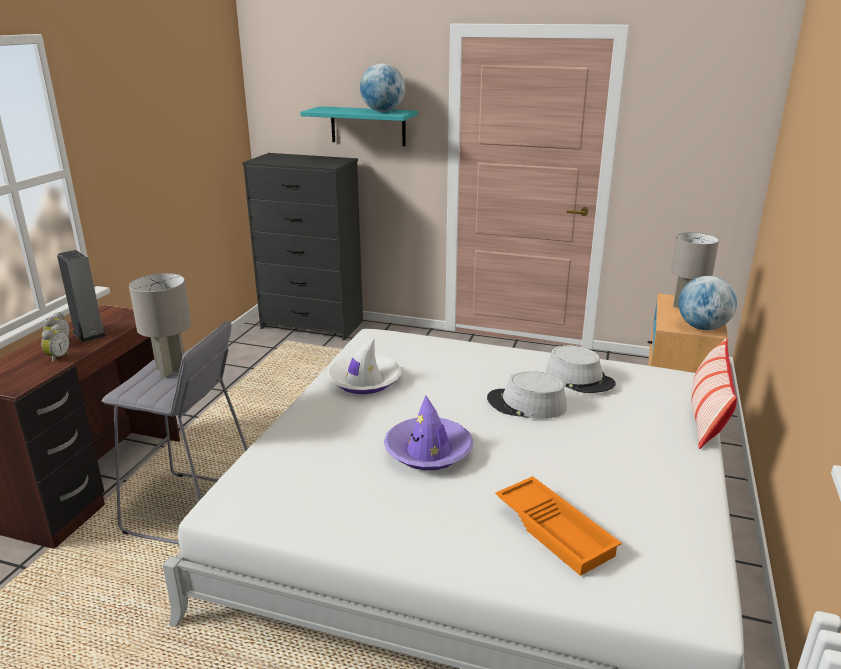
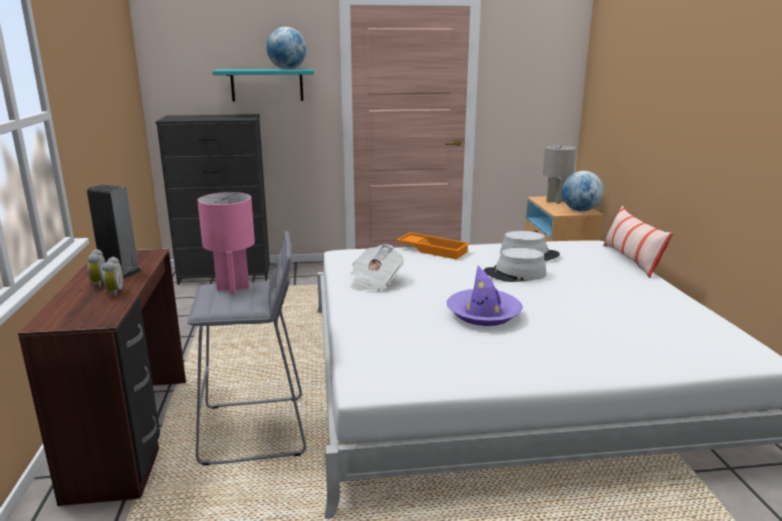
camera: 25 degrees left, 5 degrees down
(171, 370) = (232, 288): grey table lamp -> pink table lamp
(364, 381) = (374, 282): white hat -> newspaper
(556, 530) = (628, 337): orange tray -> orange tray (433, 249)

